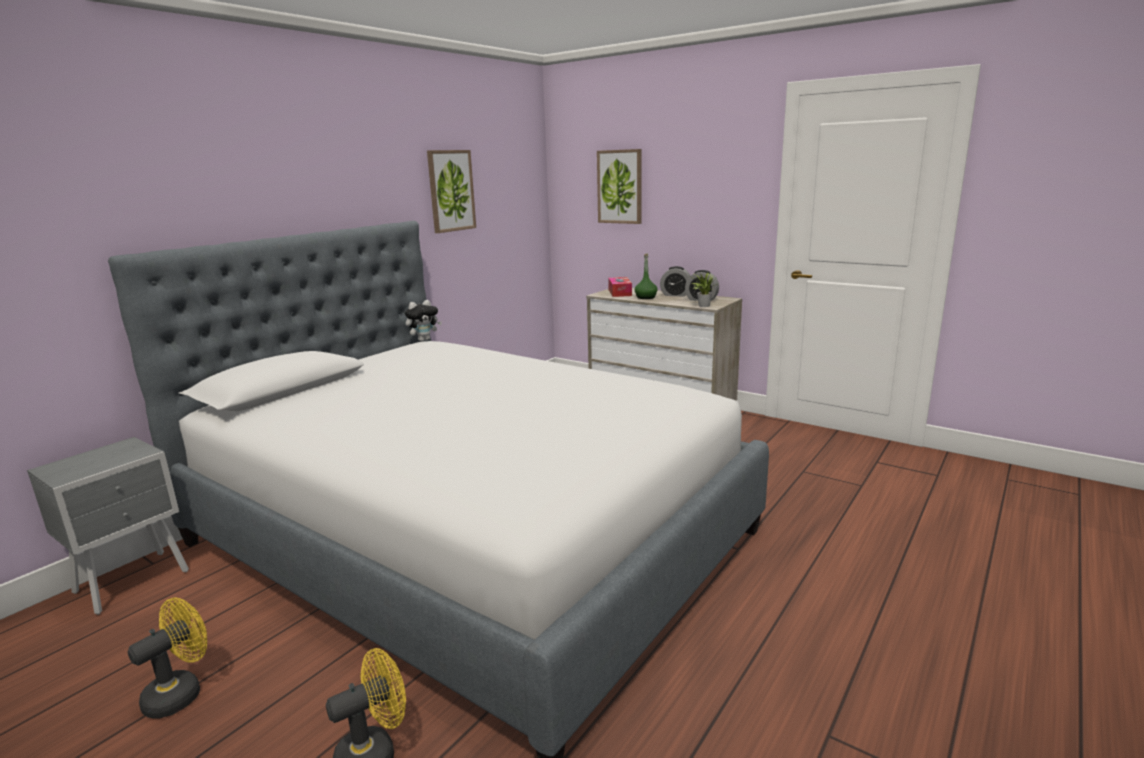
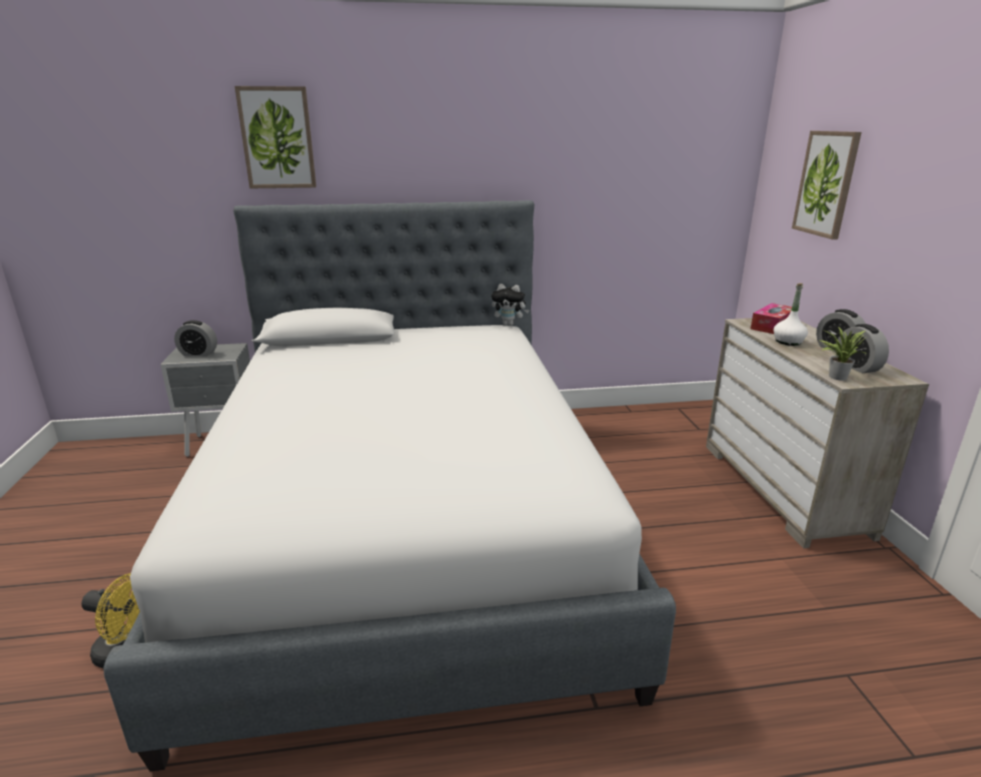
camera: 45 degrees right, 5 degrees up
(89, 464) = (198, 353): none -> alarm clock
(181, 692) = (140, 532): yellow fan -> none
(451, 191) = (596, 171): picture -> picture (277, 138)
(645, 297) = (788, 342): green bottle -> white bottle

